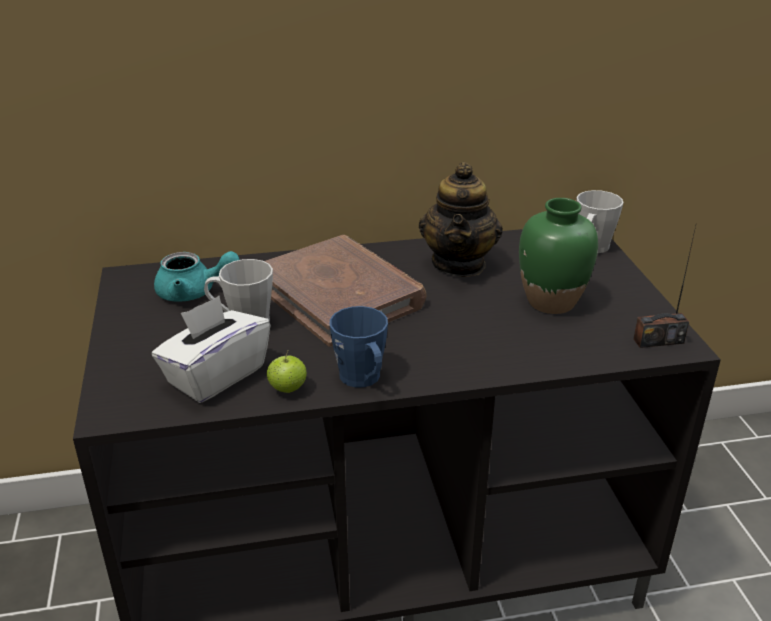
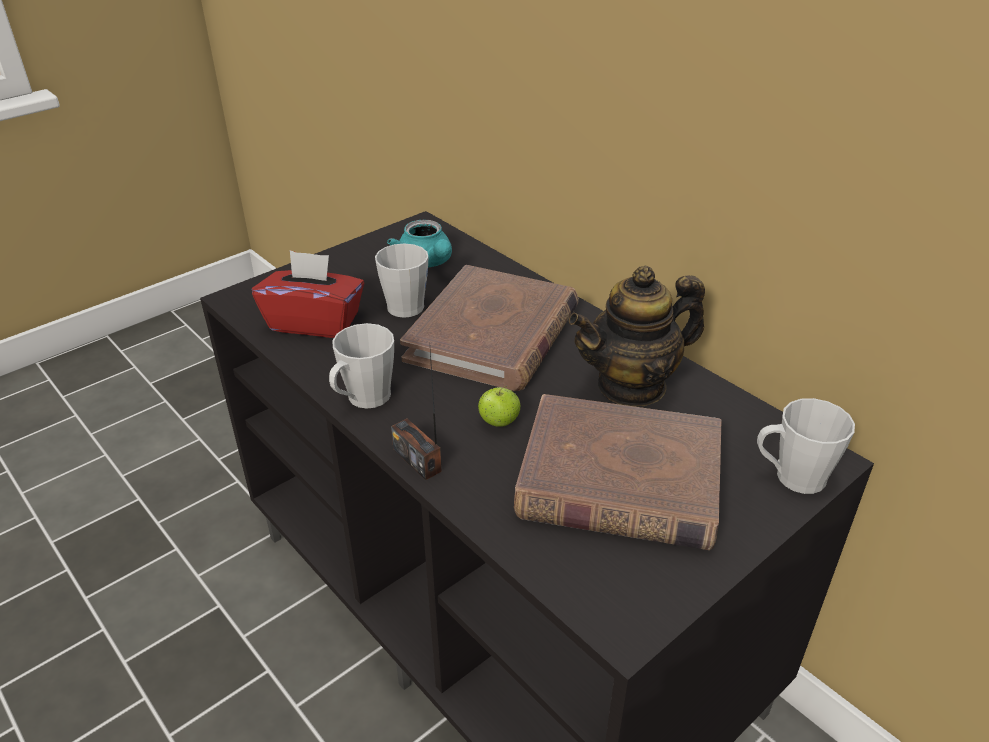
camera: 60 degrees right, 5 degrees up
(215, 375) = (315, 322): white tissue box -> red tissue box
(287, 389) = (320, 364): apple -> apple (499, 422)
(363, 379) = (363, 399): blue mug -> grey mug
(550, 302) = (619, 479): green vase -> brown book
(658, 340) = (617, 601): radio -> radio (417, 460)

